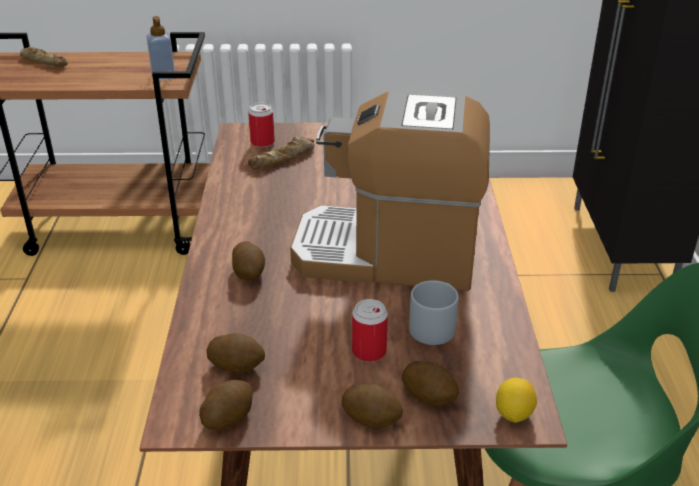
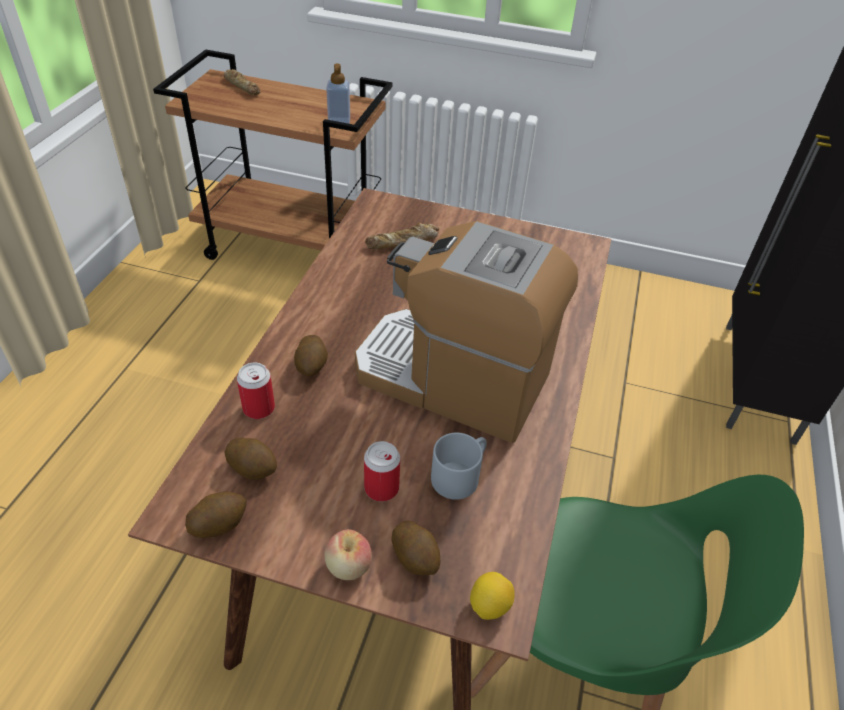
camera: 15 degrees right, 10 degrees up
(262, 142) = (392, 219): can -> can (259, 408)
(371, 418) = (348, 566): potato -> apple

